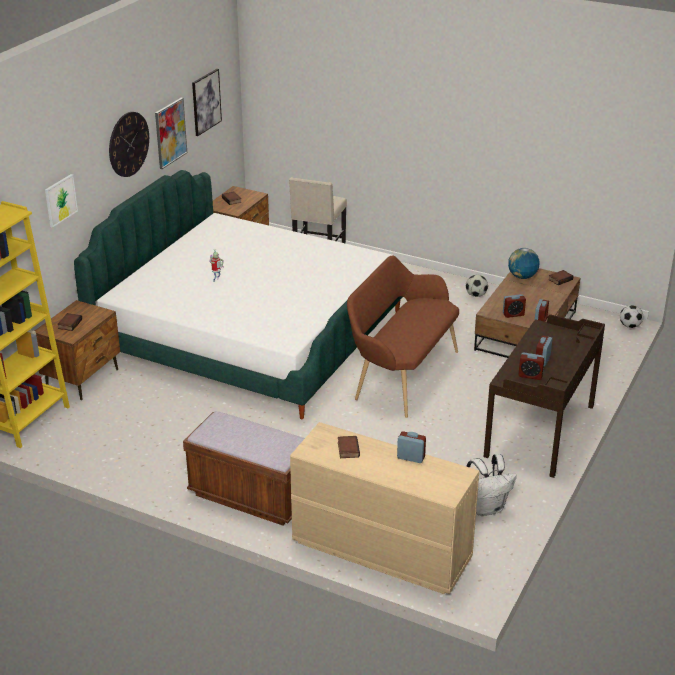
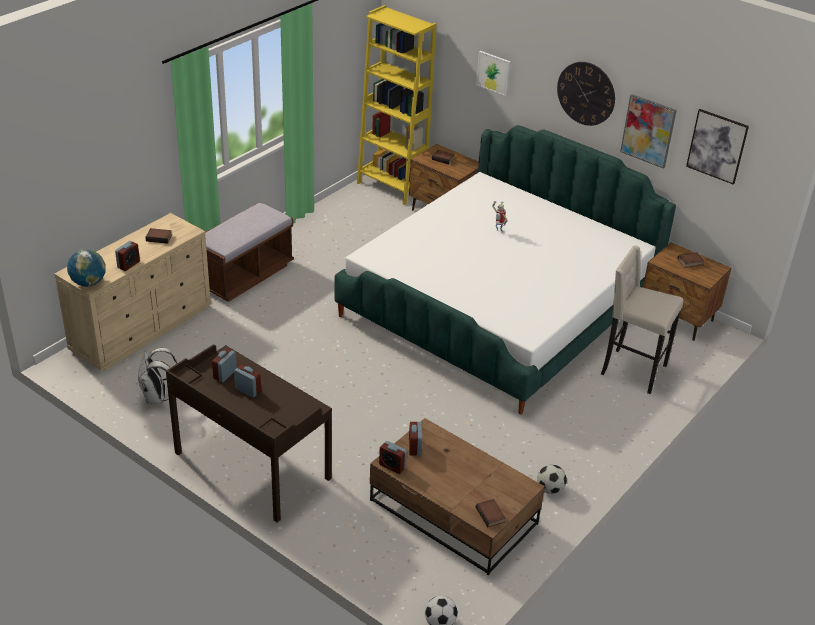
camera: 100 degrees right, 5 degrees up
(401, 375) = (390, 390): brown bench -> none
(522, 277) = (505, 481): globe -> globe (88, 283)

